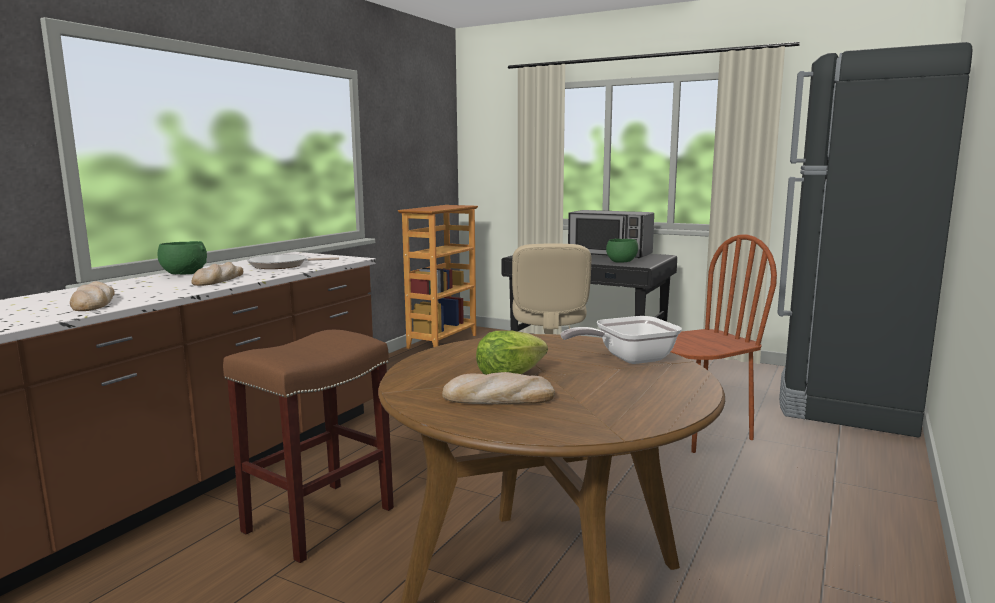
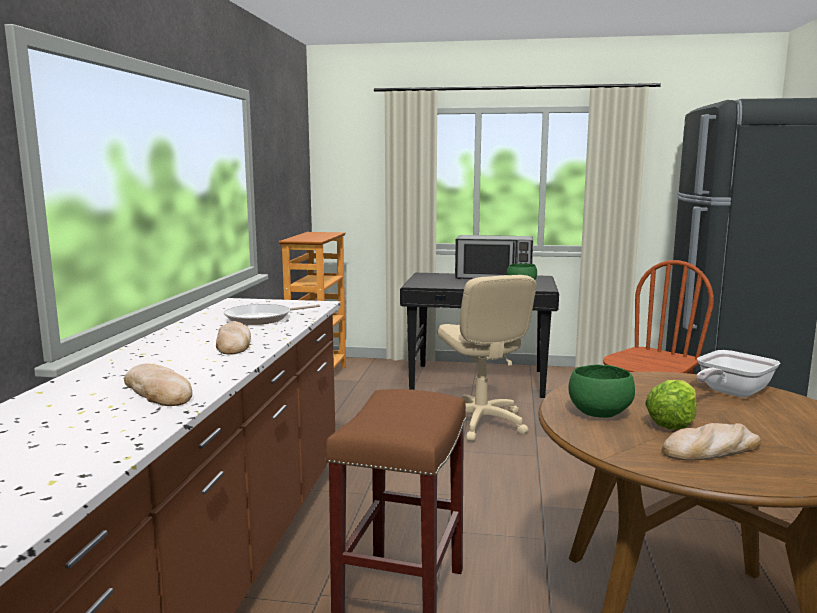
camera: 20 degrees left, 0 degrees up
(183, 274) = (170, 339): green bowl -> green bowl (598, 414)

